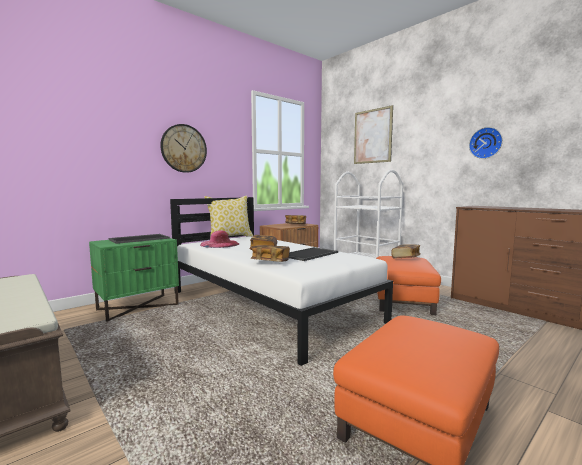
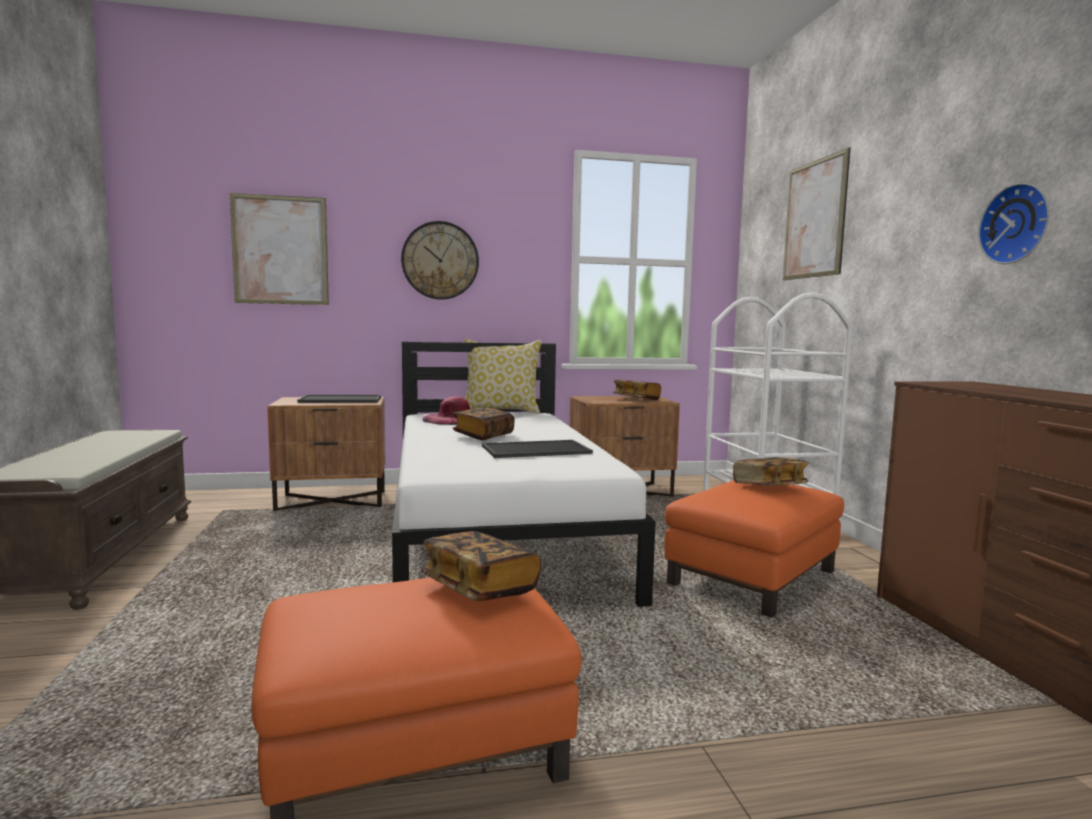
camera: 30 degrees right, 0 degrees up
(74, 136) = (280, 250): none -> picture
(138, 307) = (332, 501): green nightstand -> brown nightstand
(270, 262) = (441, 452): book -> book (480, 588)

